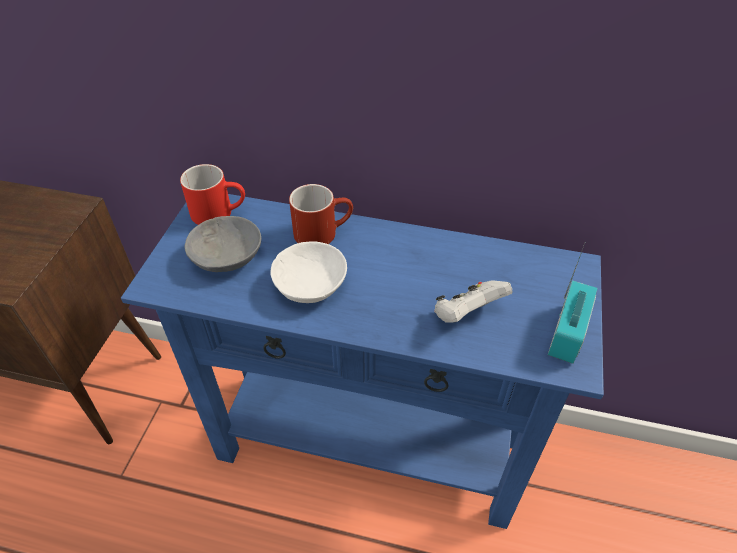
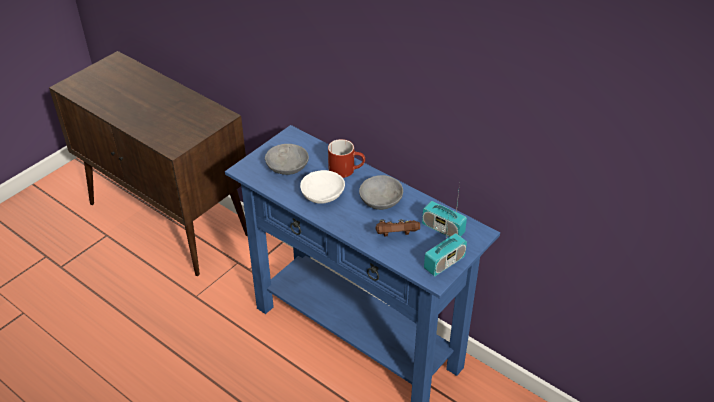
camera: 25 degrees right, 5 degrees down
(220, 212) = (296, 142): red mug -> none
(402, 263) = (379, 200): none -> grey bowl
(467, 314) = (396, 236): white game controller -> brown game controller
(523, 278) = (443, 229): none -> radio

